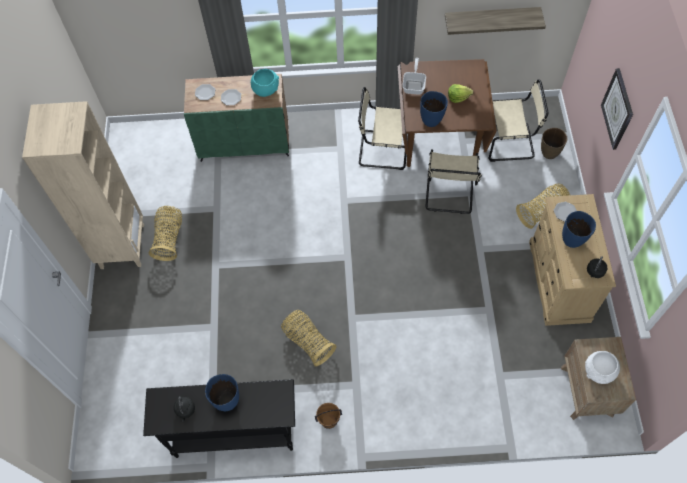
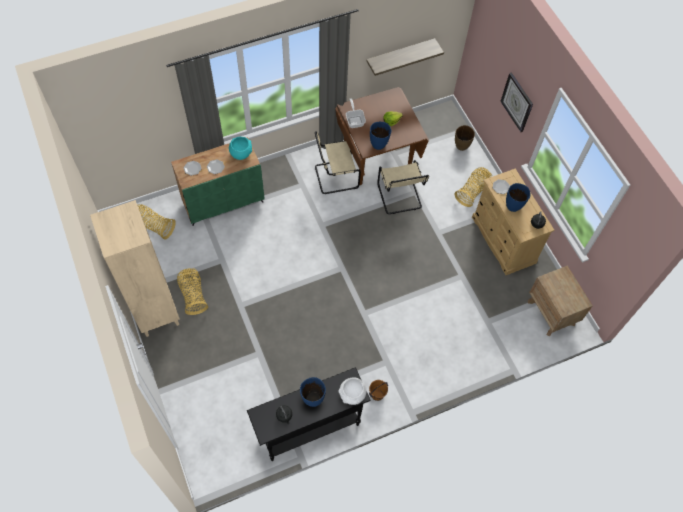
camera: 25 degrees left, 0 degrees up
(308, 341) = (337, 341): basket -> basket (153, 226)
(510, 142) = (430, 145): beige chair -> none
(598, 372) = (561, 295): white bowl -> white bowl (352, 395)

